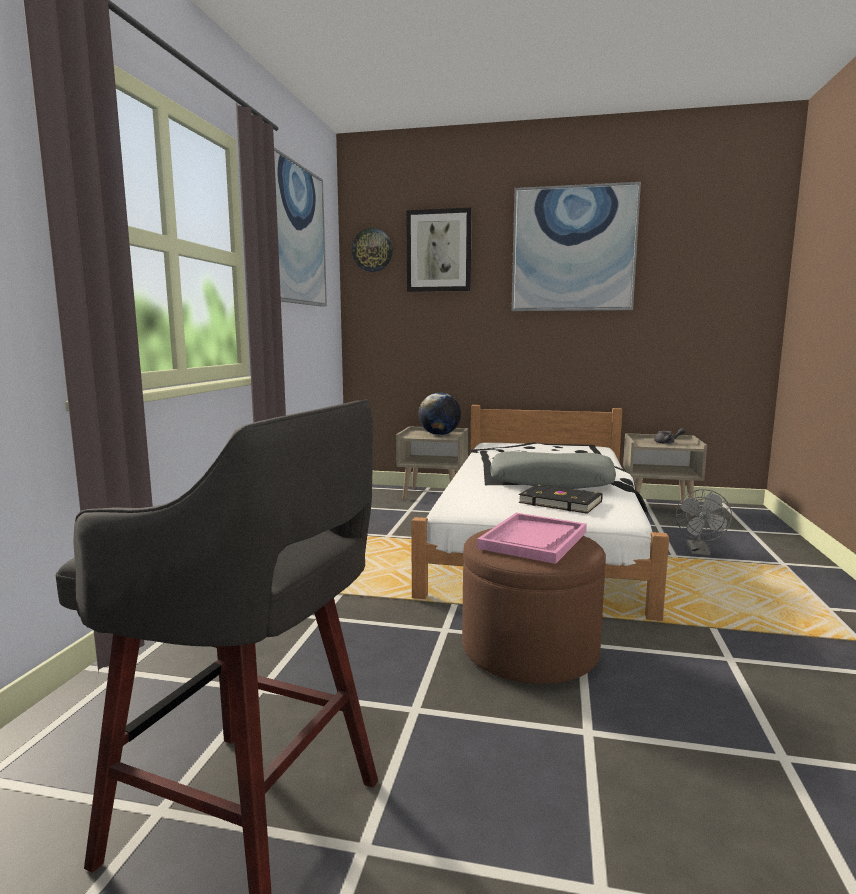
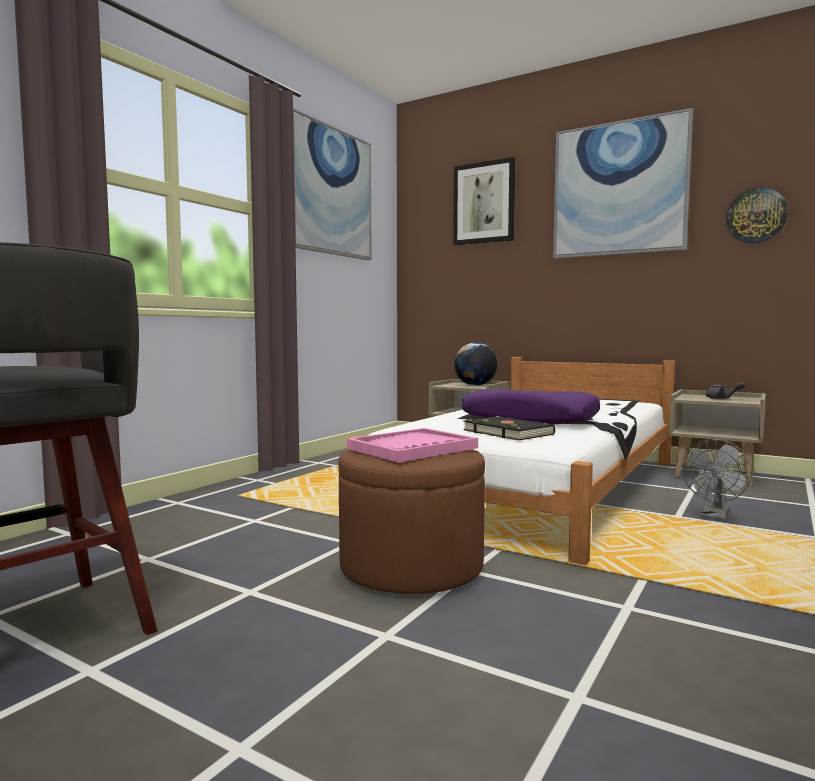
camera: 20 degrees right, 5 degrees down
(372, 250) = (424, 208): wall clock -> wall clock (756, 216)
(551, 482) = (530, 420): grey pillow -> purple pillow

